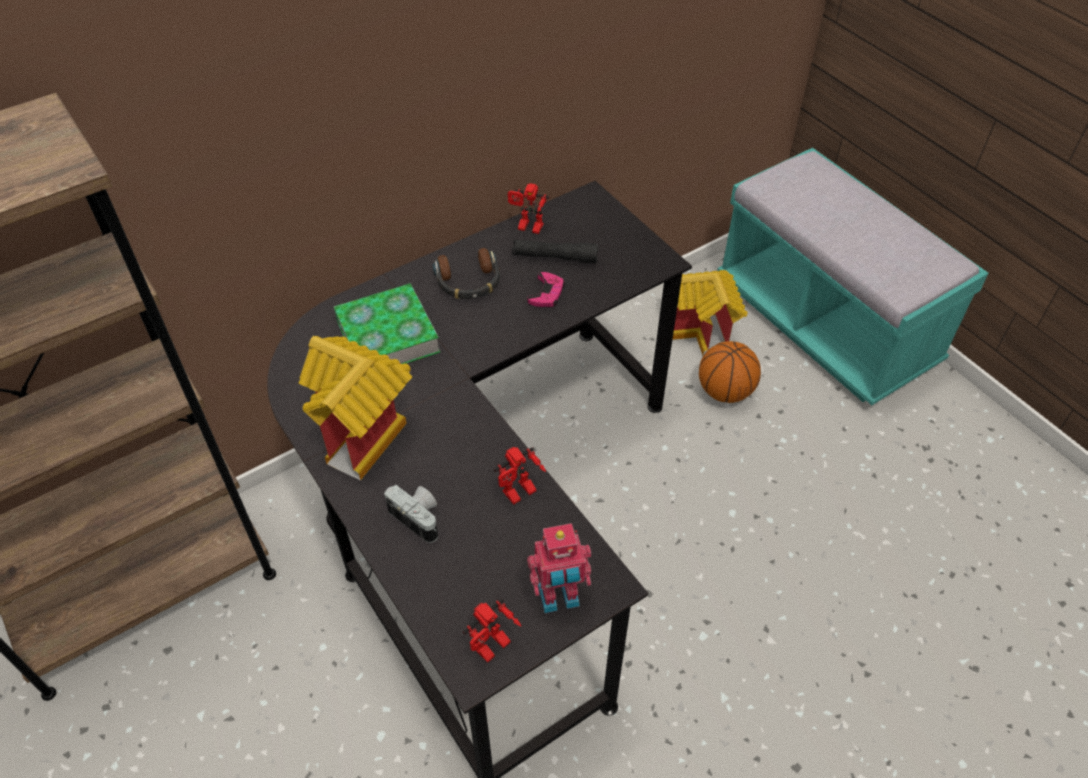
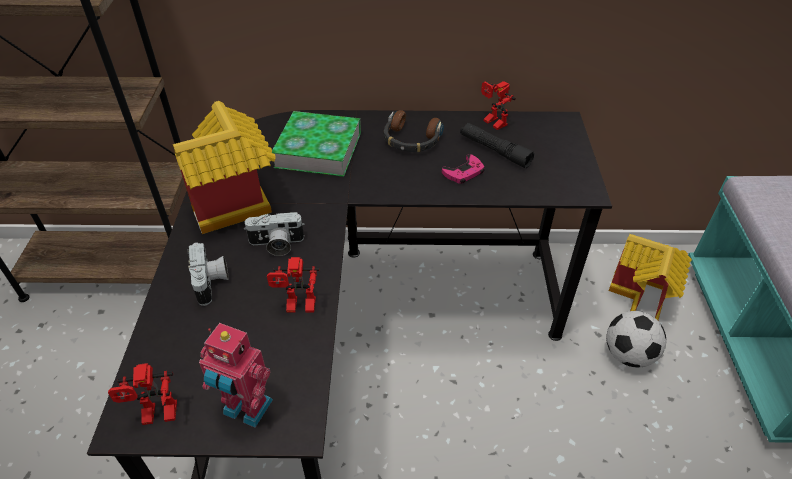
camera: 35 degrees right, 5 degrees down
(443, 451) = (276, 245): none -> camera
(725, 391) = (628, 354): basketball -> football

